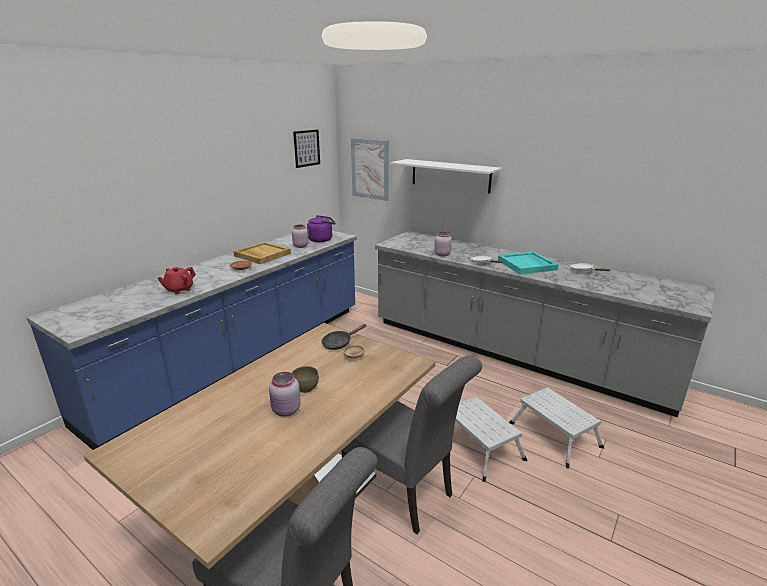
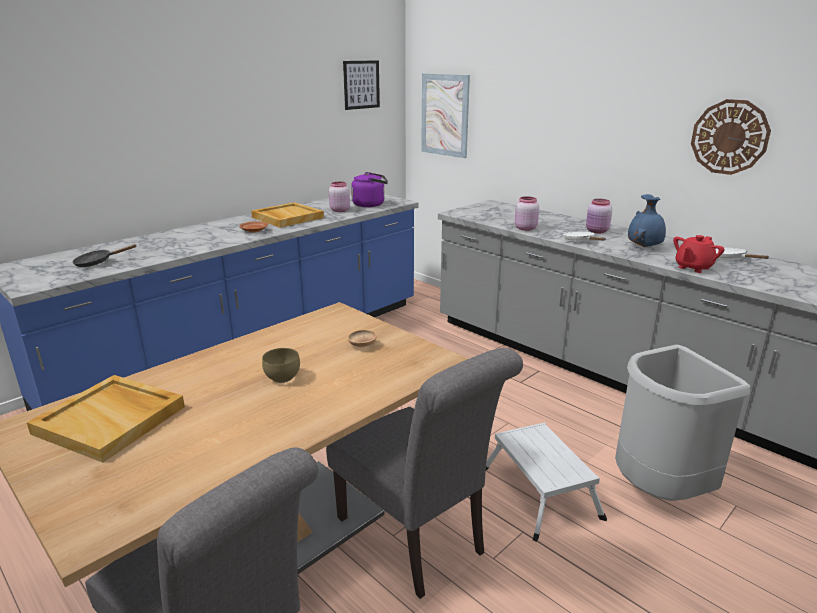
camera: 10 degrees right, 0 degrees up
(179, 290) = (167, 250): red teapot -> red teapot (693, 267)
(189, 436) = (112, 420): none -> beige tray
(286, 411) = (245, 402): pink jar -> pink jar (597, 231)
(339, 343) = (349, 327): black frying pan -> black frying pan (97, 263)
(450, 175) = (548, 122): white shelf -> none
(527, 265) = (645, 247): turquoise tray -> blue vase
(555, 435) = (657, 491): white step ladder -> grey trash can
(578, 188) = (729, 137): none -> wall clock

